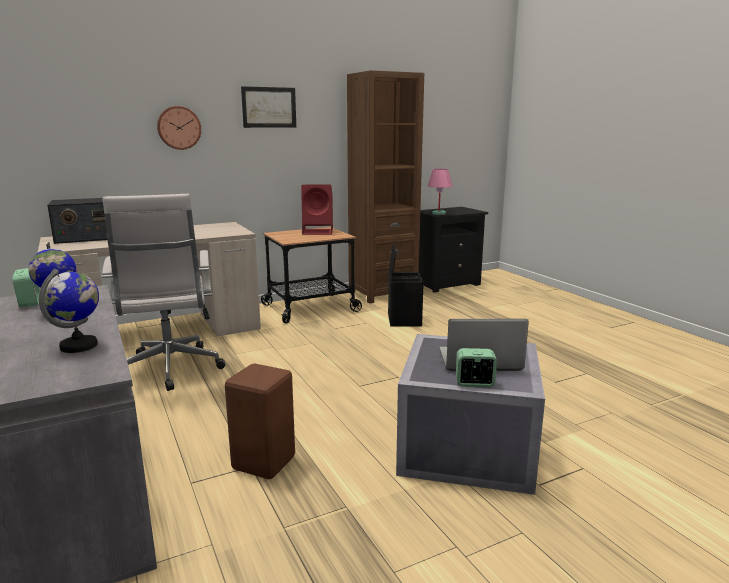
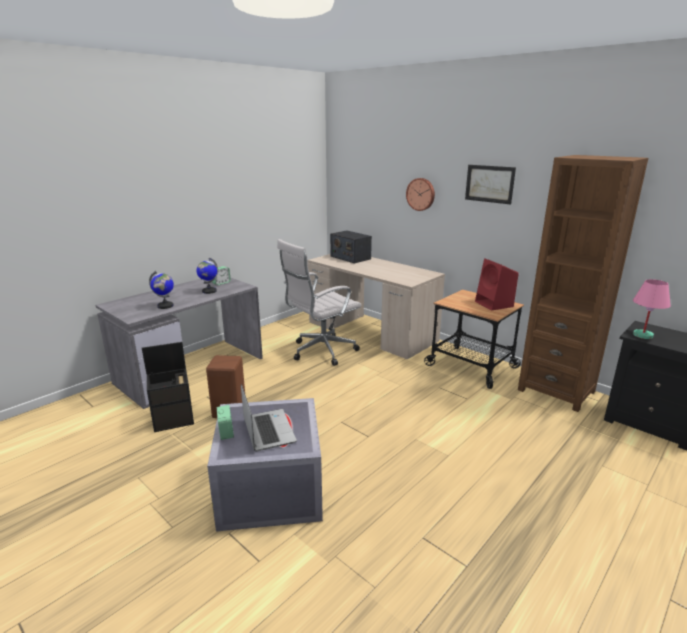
camera: 70 degrees right, 5 degrees up
(403, 320) = (496, 416): black storage box -> black storage box (174, 419)

